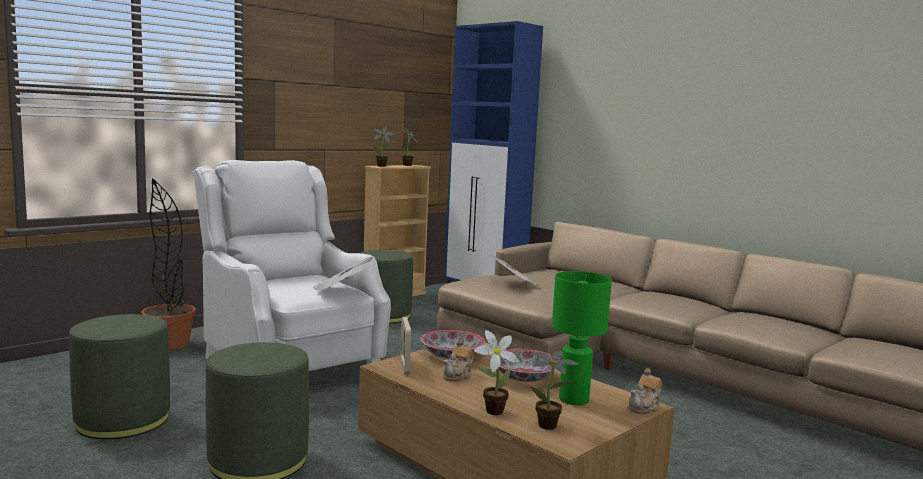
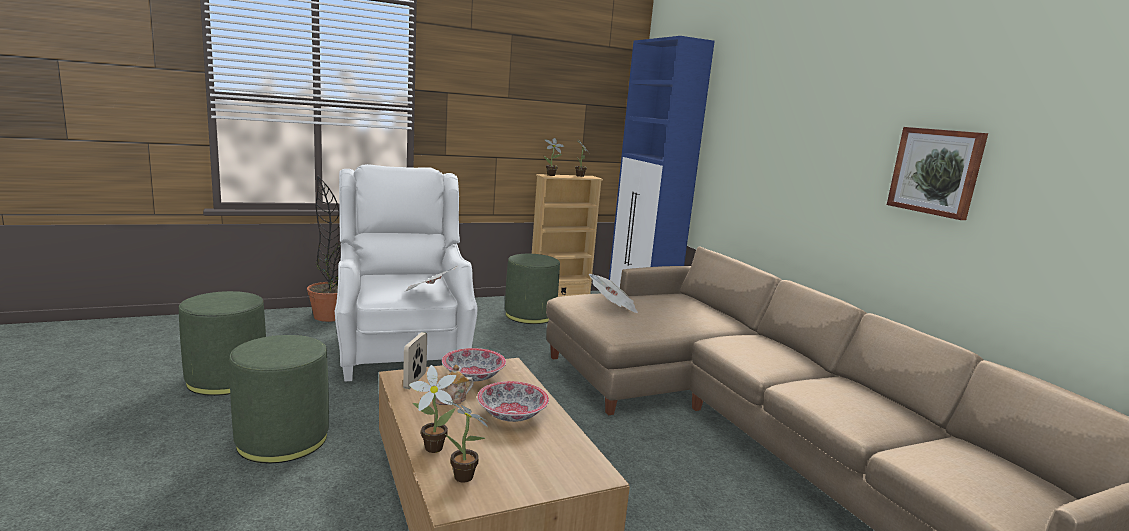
camera: 20 degrees right, 5 degrees up
(573, 400) = (528, 451): green table lamp -> none
(645, 408) = (594, 478): teapot -> none
(784, 130) = (936, 171): none -> picture

